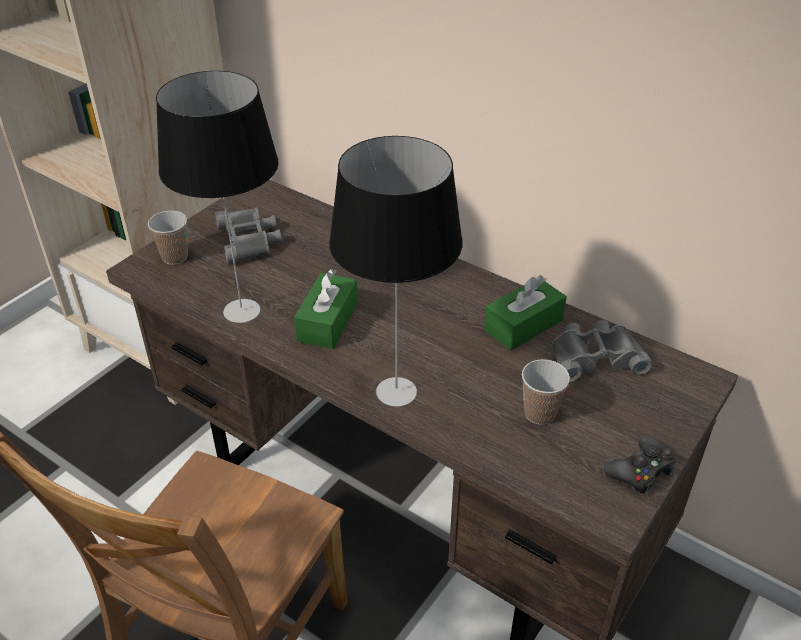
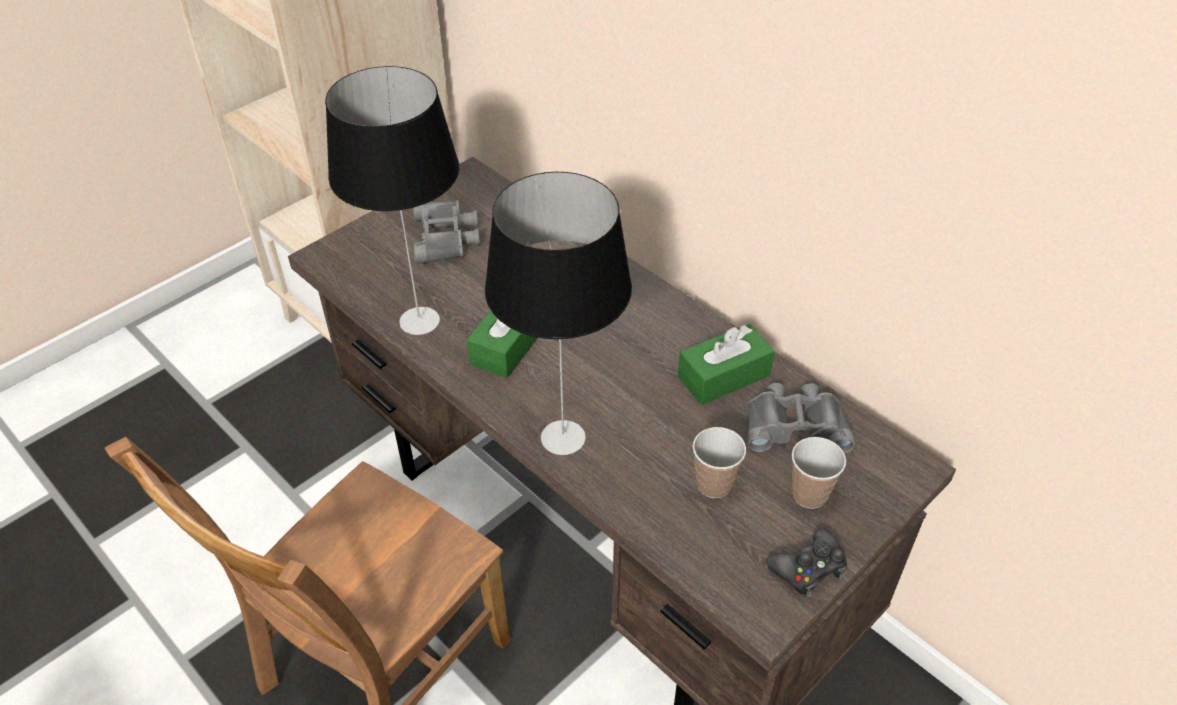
camera: 10 degrees right, 5 degrees up
(175, 257) = (362, 248): cup -> cup (809, 494)

